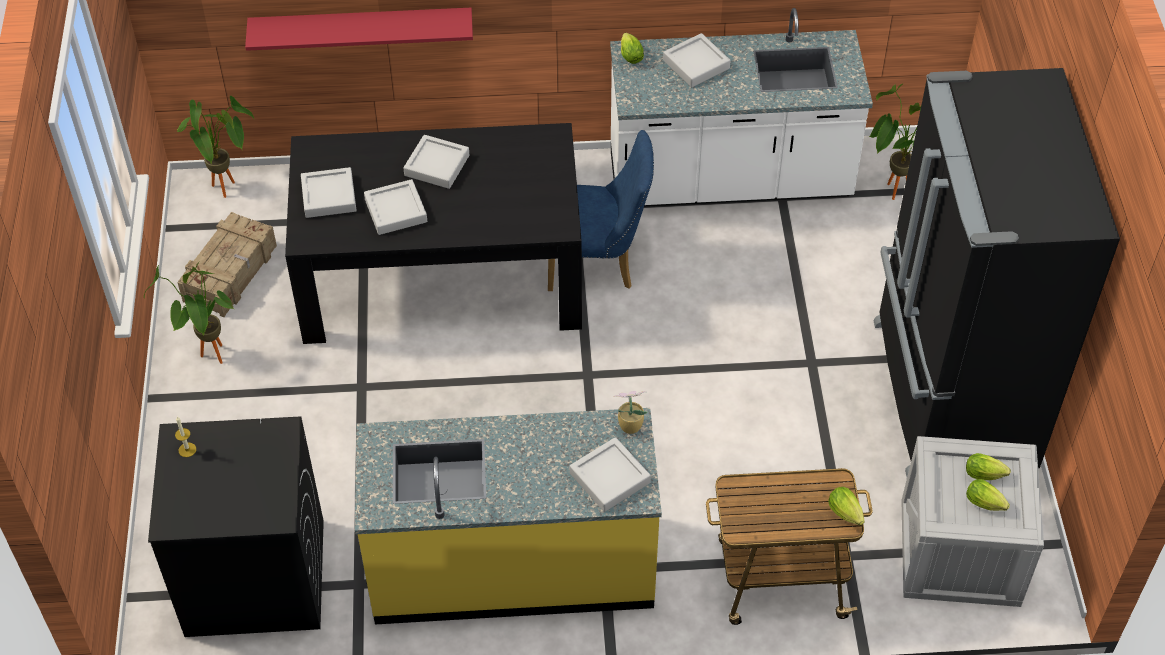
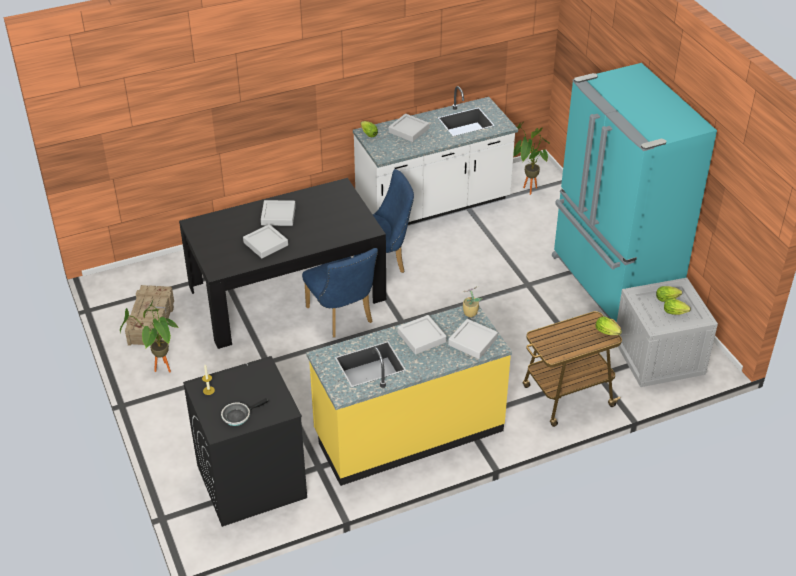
camera: 20 degrees left, 10 degrees down
(208, 505) = (238, 416): none -> frying pan
(228, 191) = (127, 279): potted plant -> none
(329, 196) = (220, 246): grey tray -> grey tray (421, 337)
(361, 28) = (204, 148): red shelf -> none
(502, 342) = (342, 318): none -> blue chair
(949, 395) = (612, 282): black fridge -> turquoise fridge

